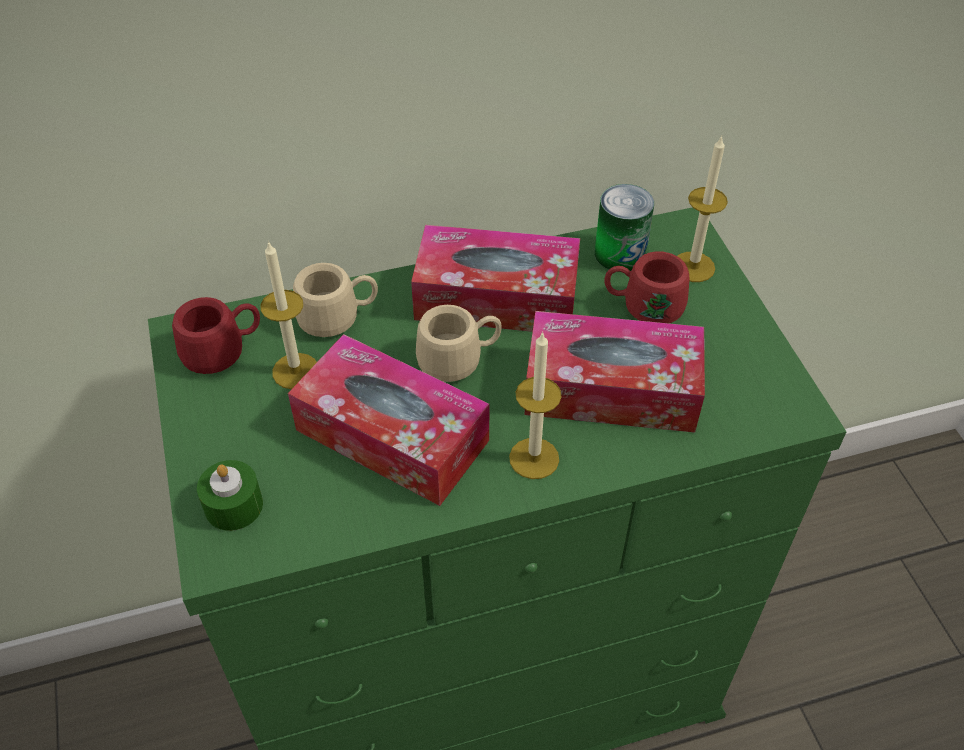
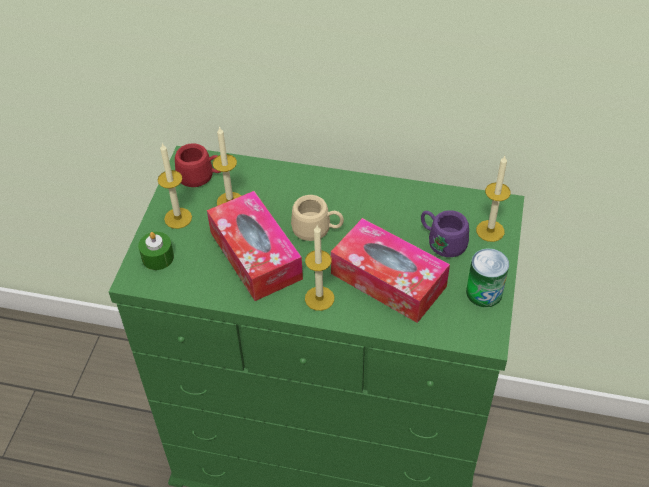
camera: 30 degrees right, 0 degrees up
(226, 429) = (178, 218): none -> candle
(338, 317) = (270, 182): beige mug -> none
(496, 298) = (362, 204): tissue box -> none
(620, 254) = (451, 206): can -> can (484, 292)
(643, 306) = (441, 242): red mug -> purple mug

